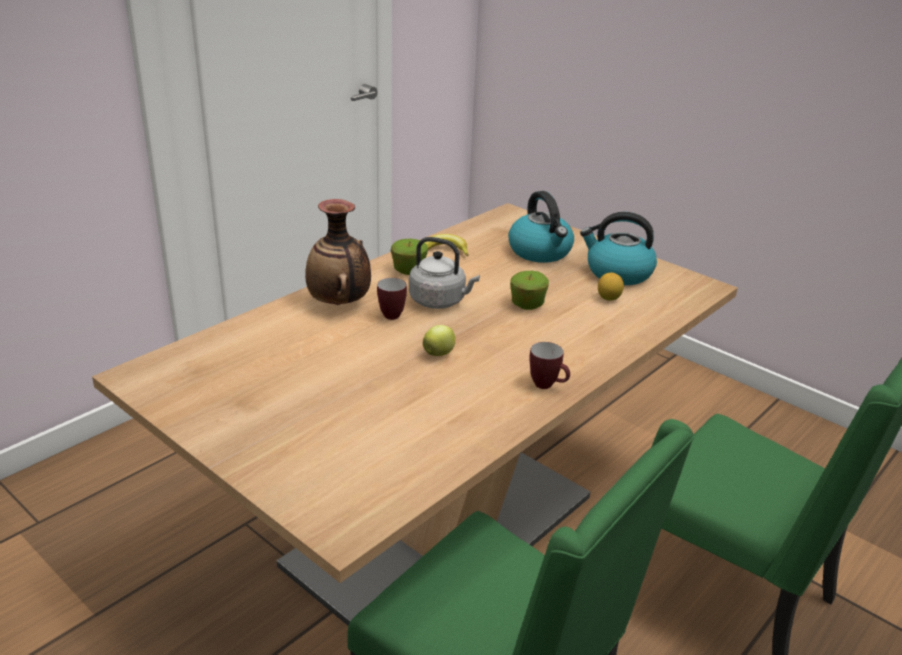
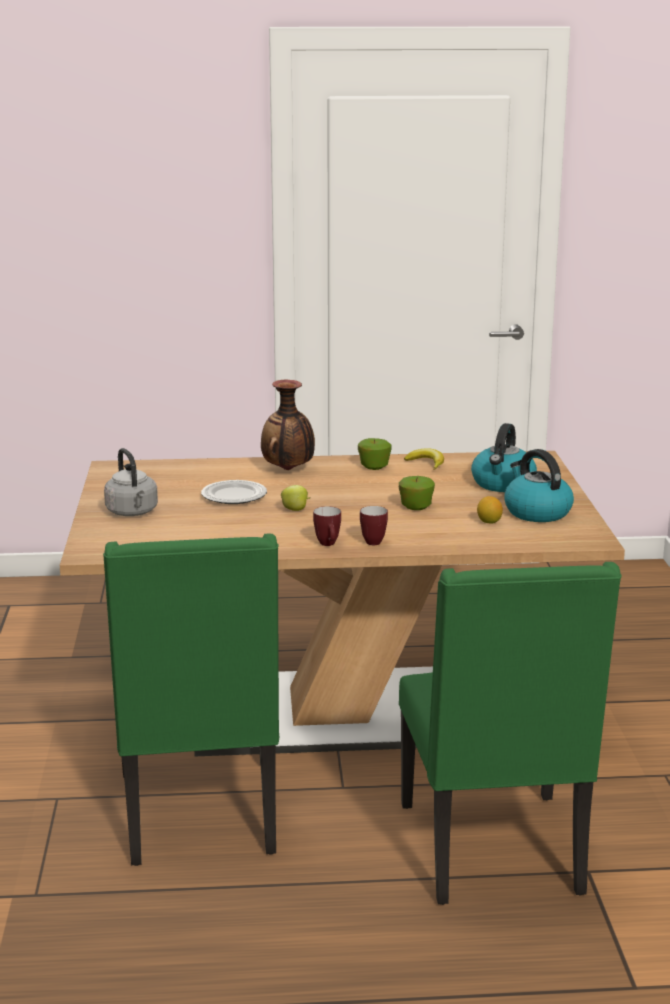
camera: 45 degrees right, 10 degrees down
(348, 361) = (233, 496): none -> plate
(390, 314) = (308, 483): mug -> mug (374, 541)
(440, 301) = (357, 487): grey kettle -> grey kettle (133, 512)

